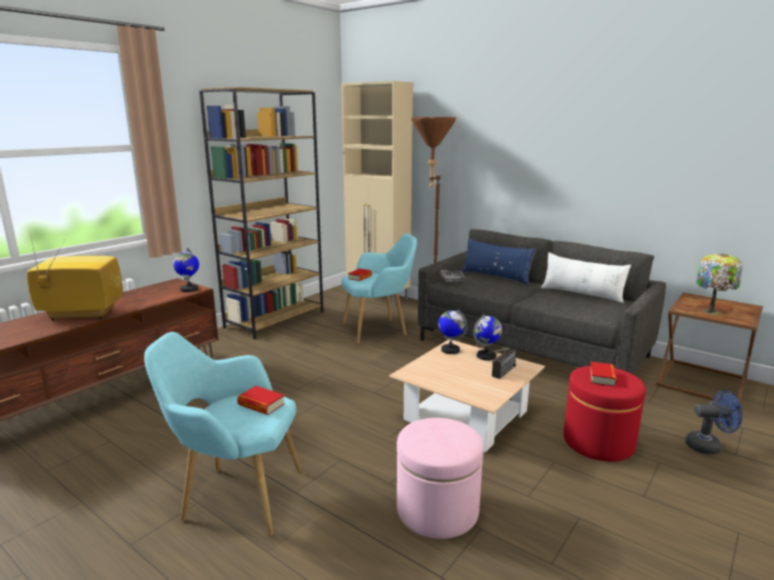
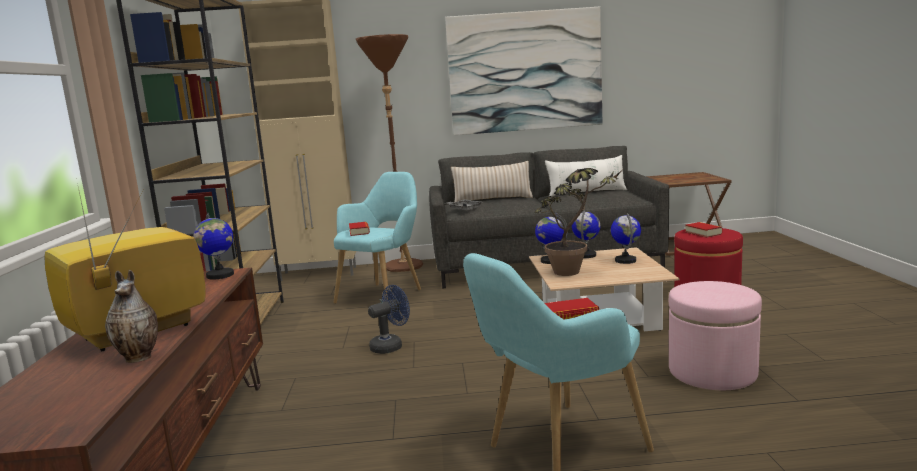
camera: 40 degrees left, 5 degrees down
(47, 330) = (140, 357): none -> vase
(438, 369) = (576, 273): none -> potted plant
(495, 276) = (492, 199): blue pillow -> beige pillow
(500, 375) = (625, 260): radio -> globe
(567, 159) = (525, 72): none -> picture
(708, 446) = (758, 273): blue fan -> blue fan (391, 346)
(712, 311) = (689, 179): table lamp -> none

